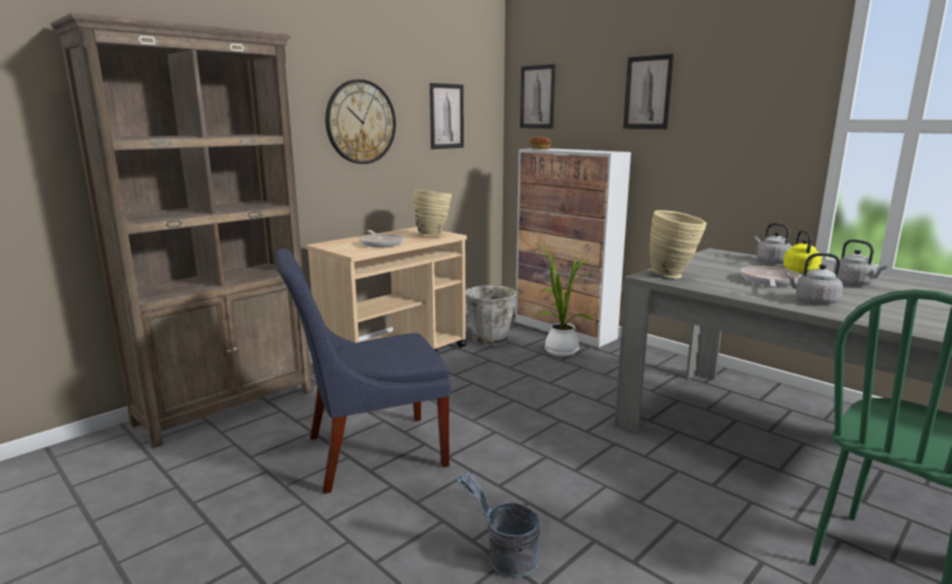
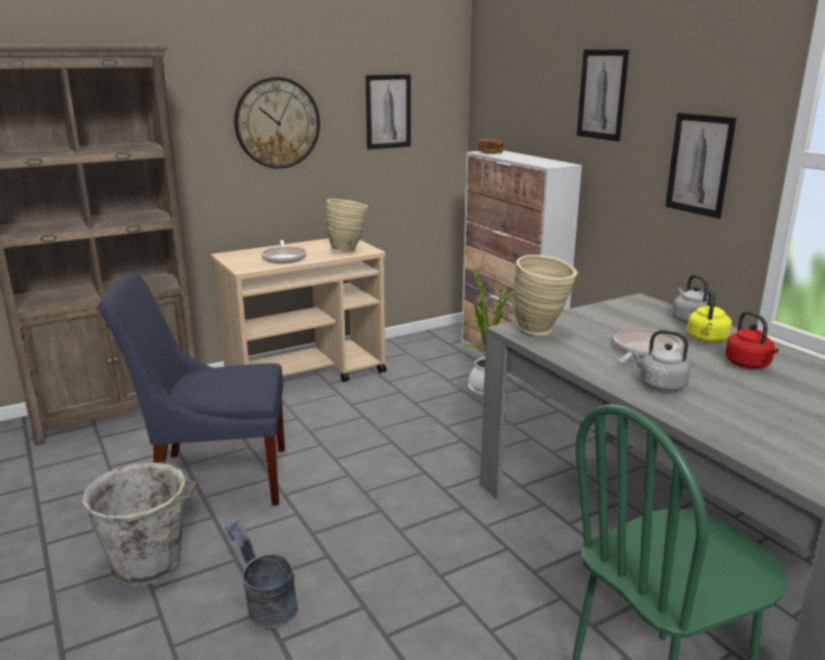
camera: 15 degrees right, 5 degrees up
(492, 339) = (420, 366): grey bucket -> grey bucket (150, 564)
(537, 97) = (499, 88): picture -> picture (699, 164)
(854, 284) = (749, 365): grey kettle -> red kettle

